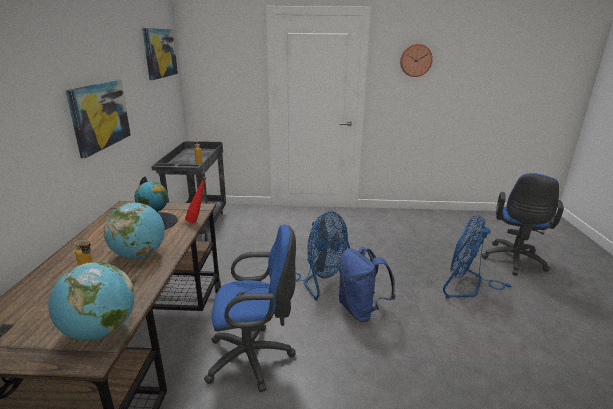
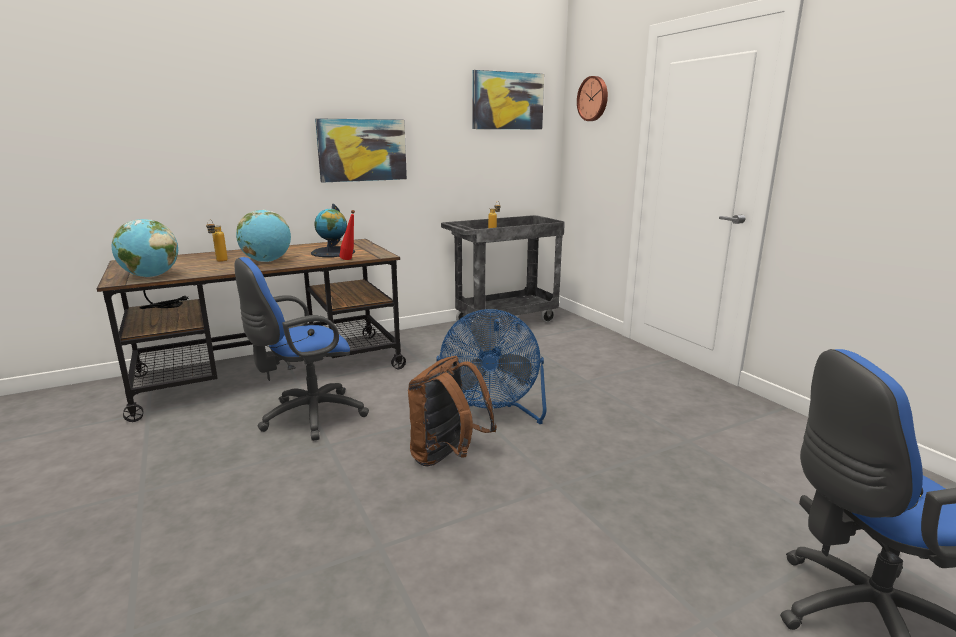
camera: 60 degrees right, 5 degrees down
(254, 358) = (308, 417): blue office chair -> blue office chair turned 90 degrees clockwise
(361, 310) = (447, 457): blue backpack -> brown backpack
(415, 60) = (889, 90): wall clock -> wall clock (593, 99)
(468, 283) = (649, 551): blue fan -> none

